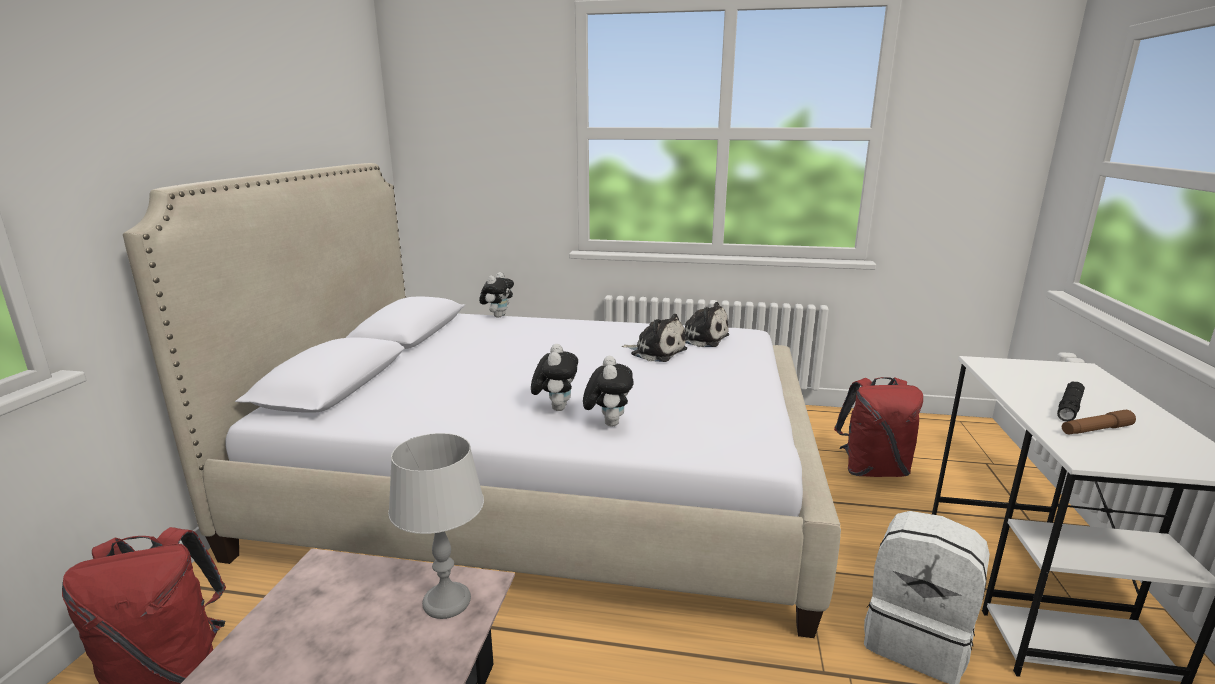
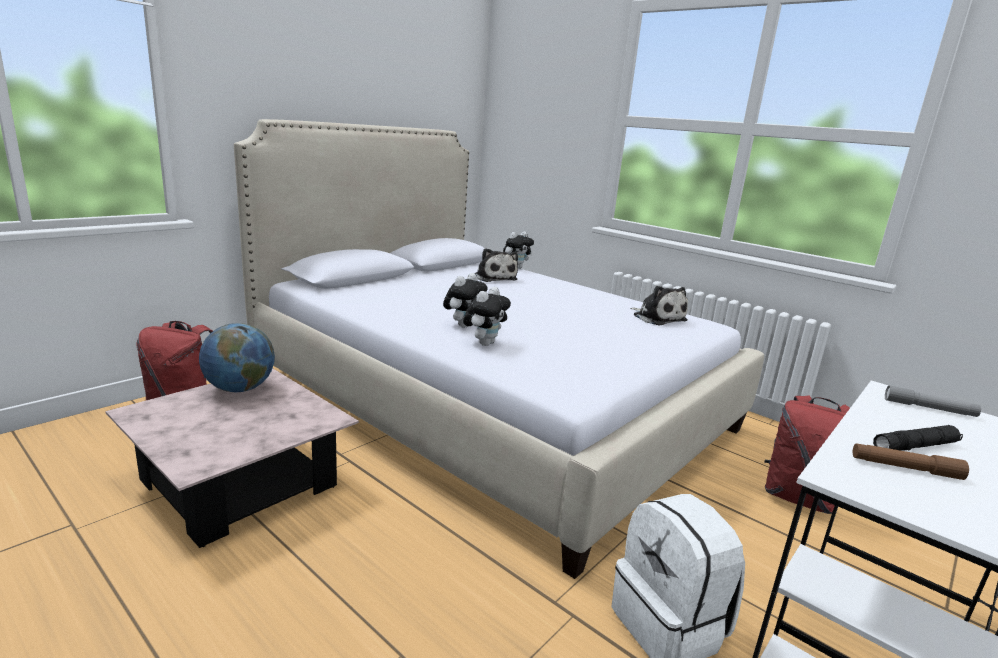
camera: 30 degrees right, 0 degrees up
(307, 600) = (240, 389): none -> globe
(446, 602) = (302, 418): grey table lamp -> none
(656, 352) = (600, 316): plush toy -> plush toy (494, 277)
(1022, 369) = (929, 408): none -> grey flashlight

